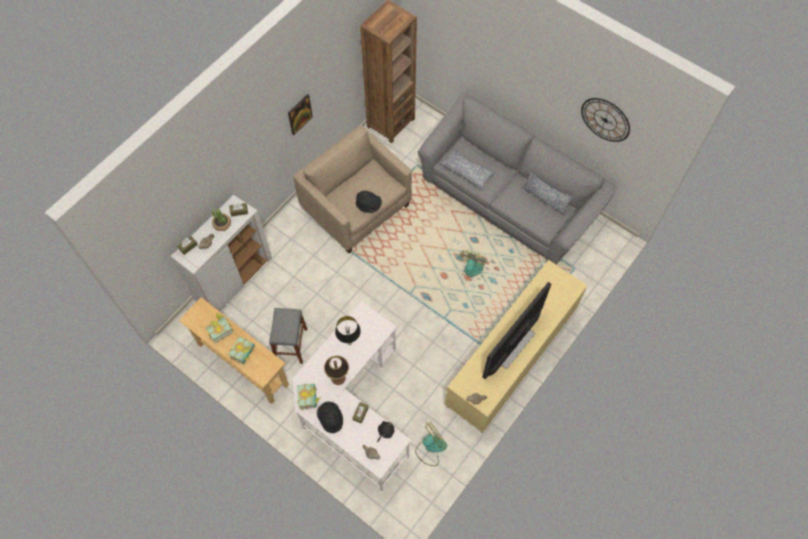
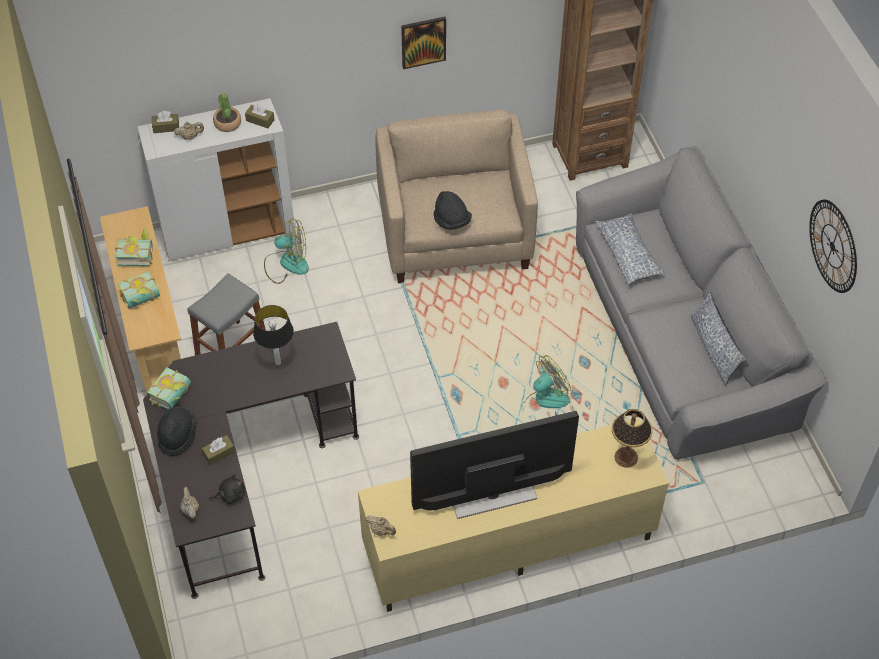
camera: 35 degrees right, 10 degrees down
(338, 378) = (228, 394): table lamp -> table lamp (626, 457)
(353, 408) = (244, 473): white desk -> black desk
(430, 447) = (302, 585): fan -> fan (287, 263)

